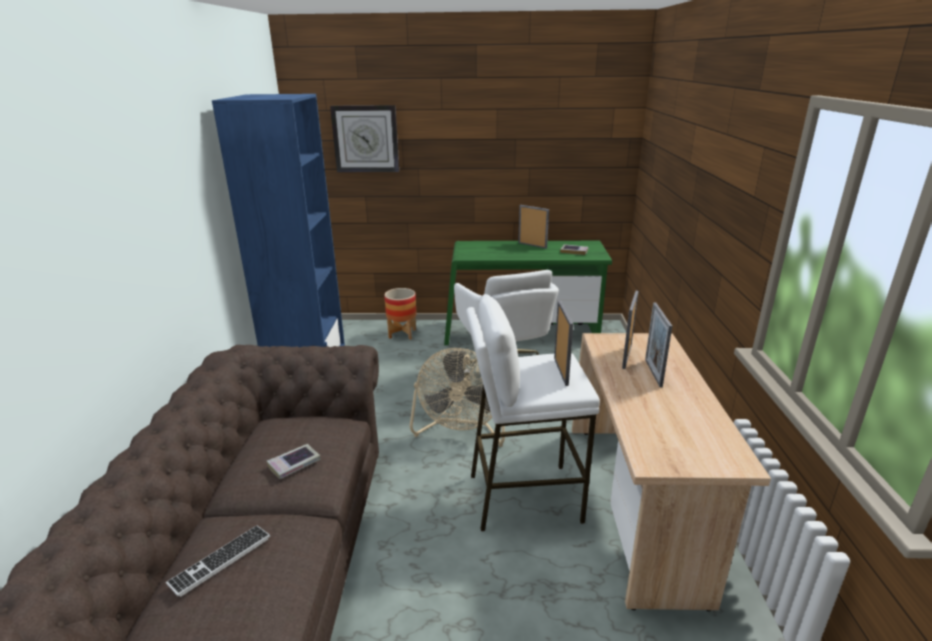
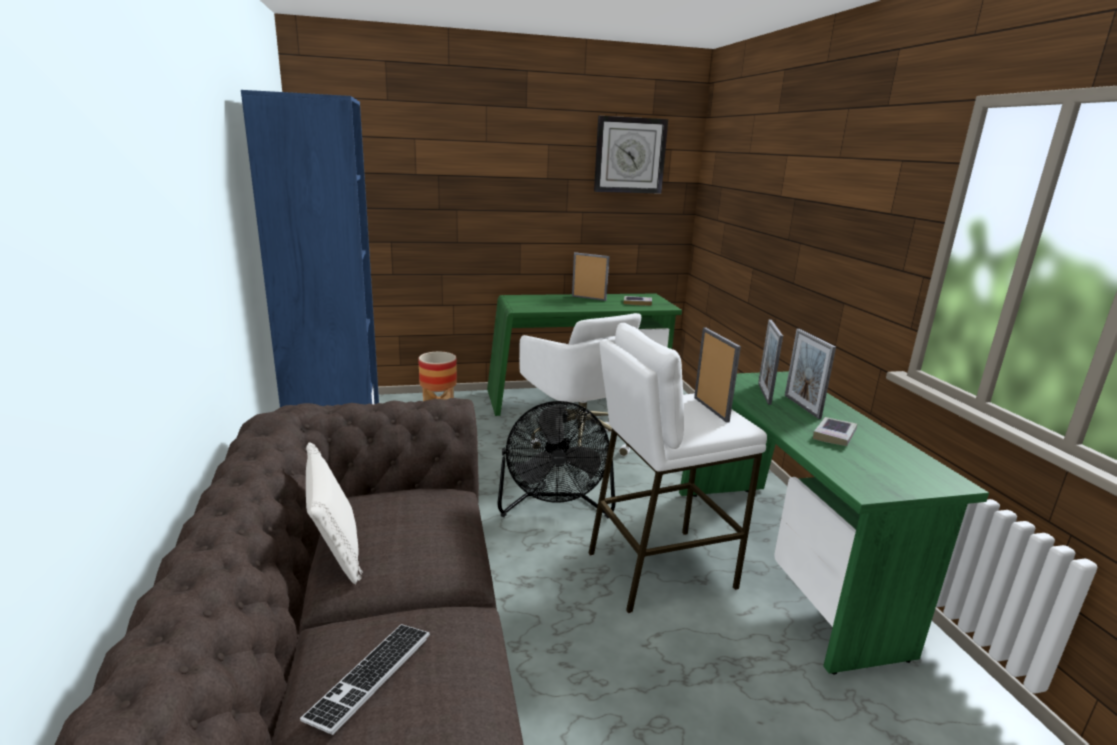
camera: 15 degrees left, 5 degrees down
(243, 457) = (335, 545): none -> white pillow
(294, 464) = (414, 545): book -> book (834, 435)
(365, 139) = (394, 172): wall clock -> wall clock (630, 155)
(458, 430) = (551, 504): beige fan -> black fan
(636, 506) = (782, 564): beige desk -> green desk

